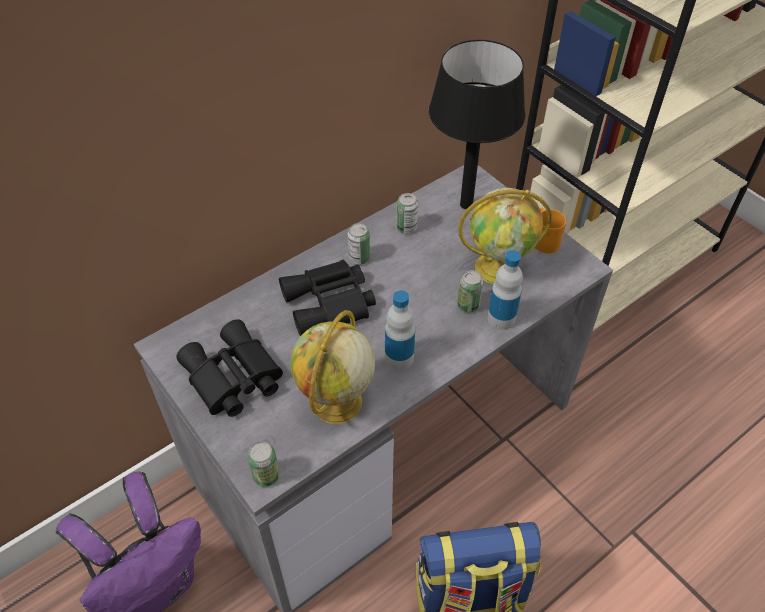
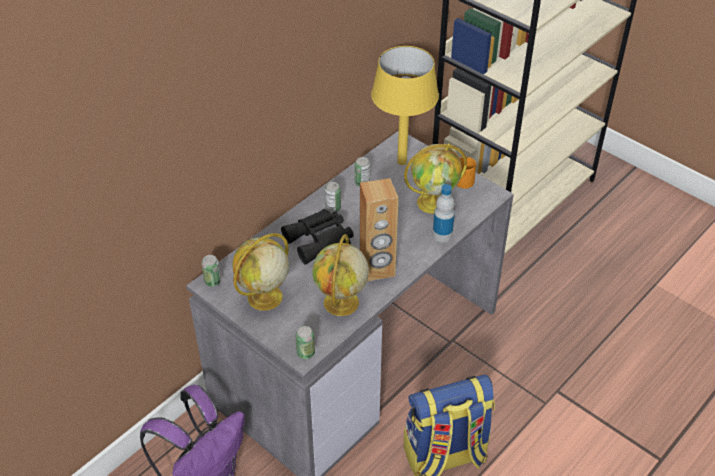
camera: 10 degrees left, 5 degrees down
(232, 379) = (264, 298): black binoculars -> globe
(399, 357) = (377, 269): bottle -> brown speaker
(467, 205) = (402, 162): black table lamp -> yellow table lamp
(468, 305) = (417, 229): can -> can (213, 281)

